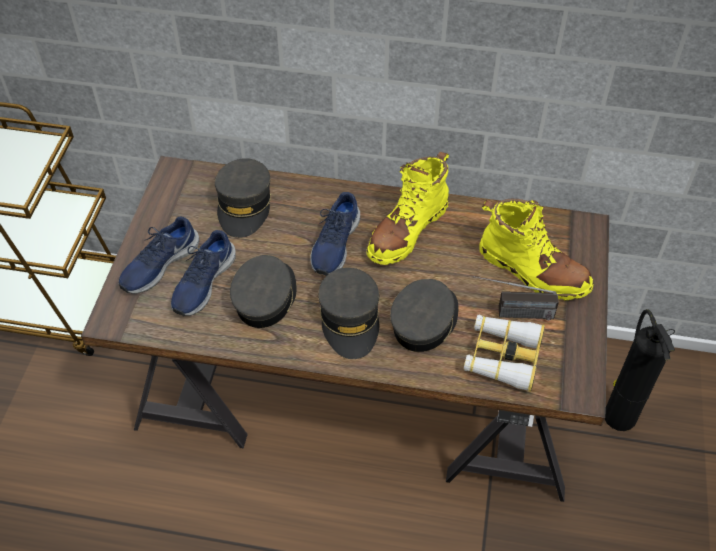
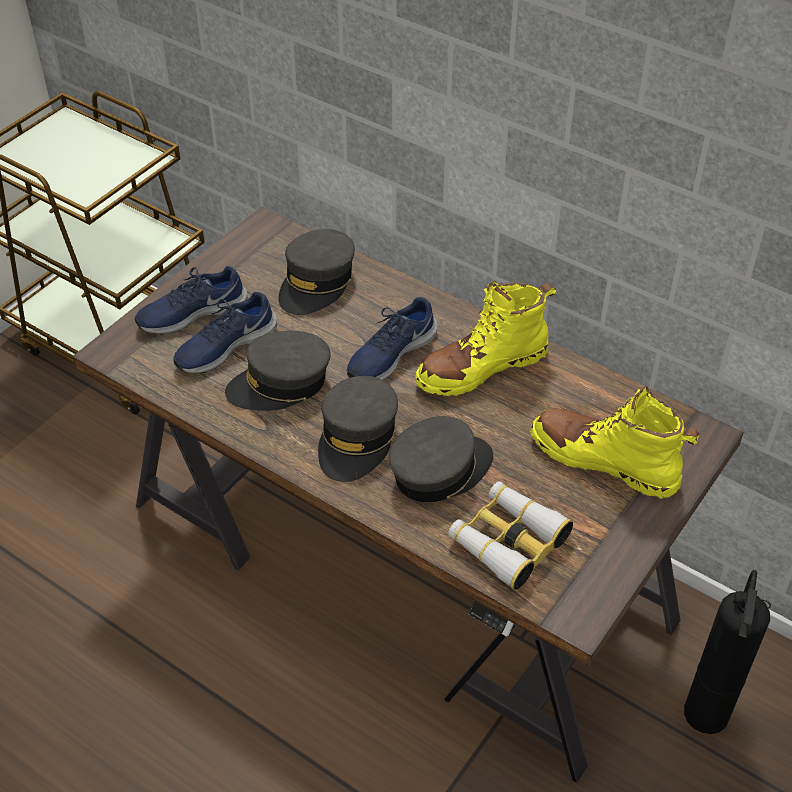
camera: 25 degrees right, 5 degrees down
(265, 298) = (280, 384): grey cap -> grey cap turned 150 degrees counterclockwise
(511, 313) = (548, 498): radio -> none
(532, 270) = (604, 461): yellow boot -> yellow boot turned 150 degrees clockwise

